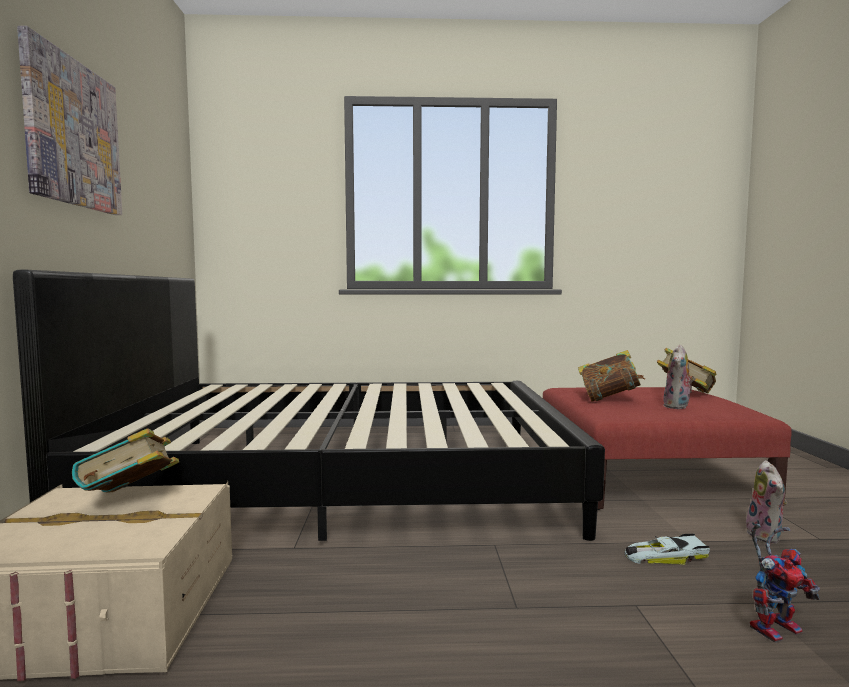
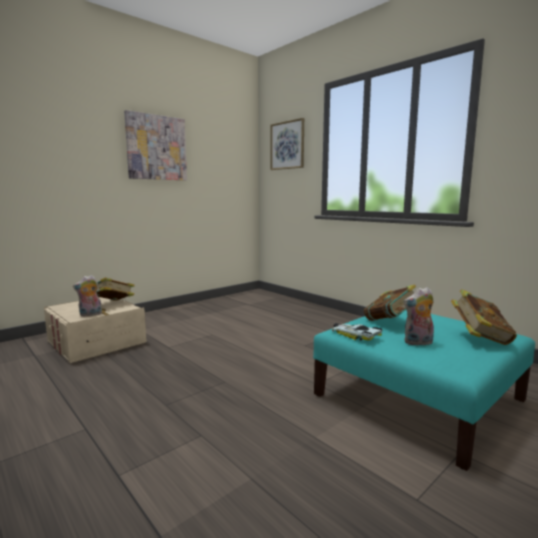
camera: 50 degrees right, 5 degrees up
(268, 177) = (287, 145): none -> picture
(344, 479) = (249, 329): black bed -> none
(644, 475) = (417, 397): red ottoman -> turquoise ottoman
(663, 555) = (277, 432): toy car -> toy car (355, 335)
(766, 536) = (377, 469): plush toy -> plush toy (90, 314)
(774, 626) = (223, 488): toy robot -> none

